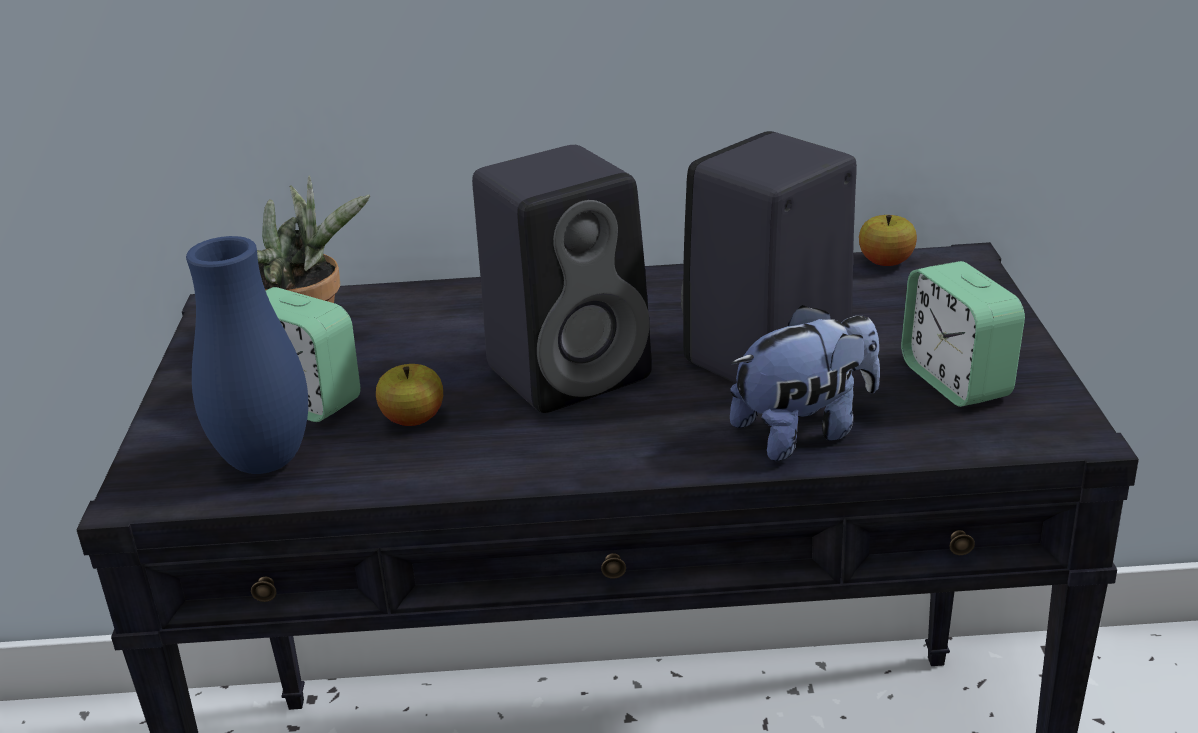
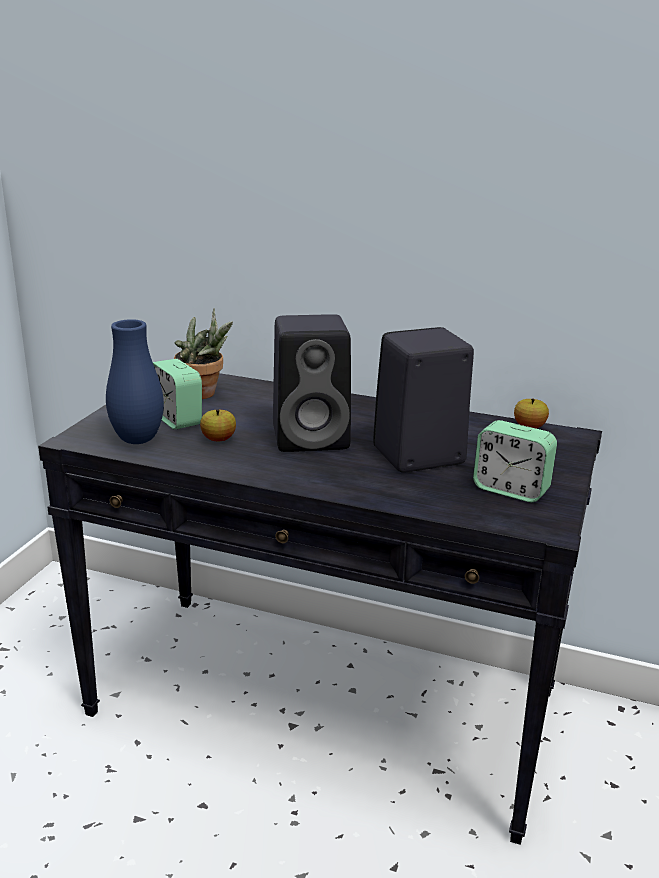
camera: 20 degrees right, 5 degrees down
(805, 431) = (405, 492): plush toy -> none
(956, 381) = (511, 490): alarm clock -> alarm clock turned 60 degrees counterclockwise

